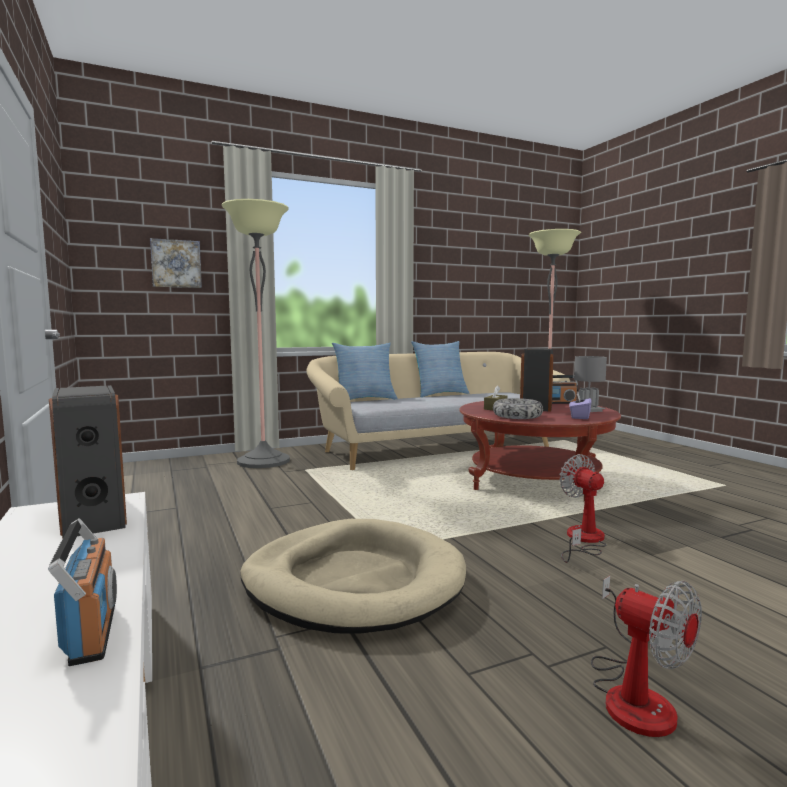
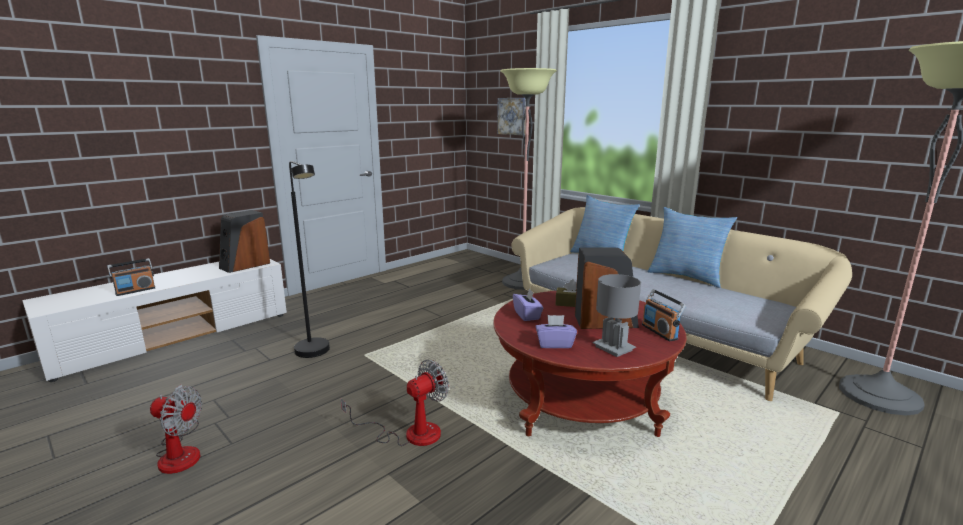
camera: 70 degrees right, 10 degrees up
(353, 581) = (315, 353): beige dog bed -> black floor lamp
(517, 416) = (527, 315): bowl -> purple tissue box
(633, 694) = (181, 452): fan -> fan turned 105 degrees counterclockwise

